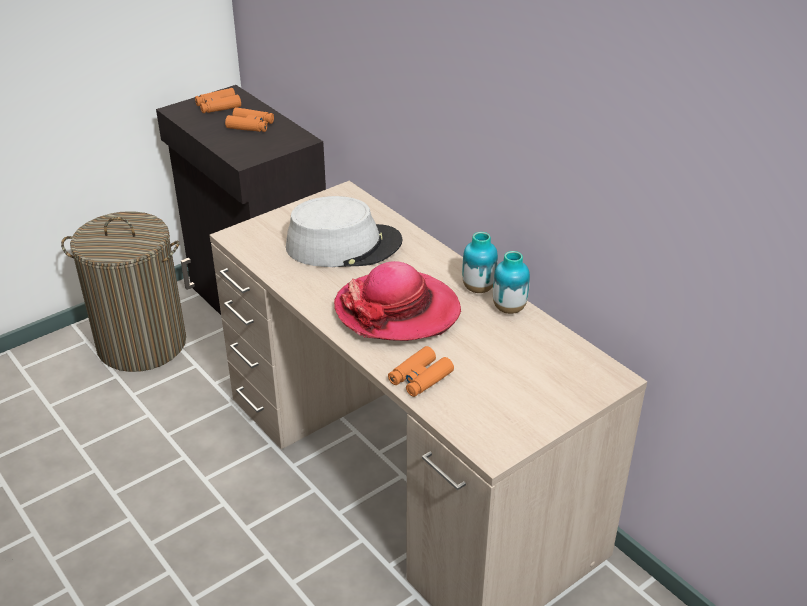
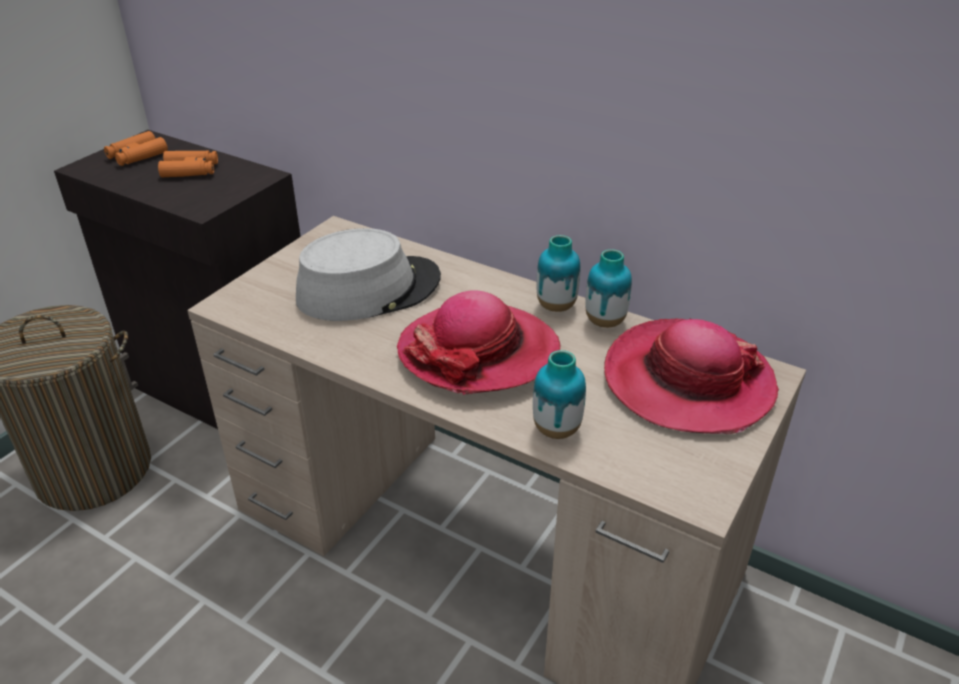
camera: 20 degrees left, 0 degrees up
(420, 378) = (556, 429): orange binoculars -> vase
(543, 367) = (687, 381): none -> hat

